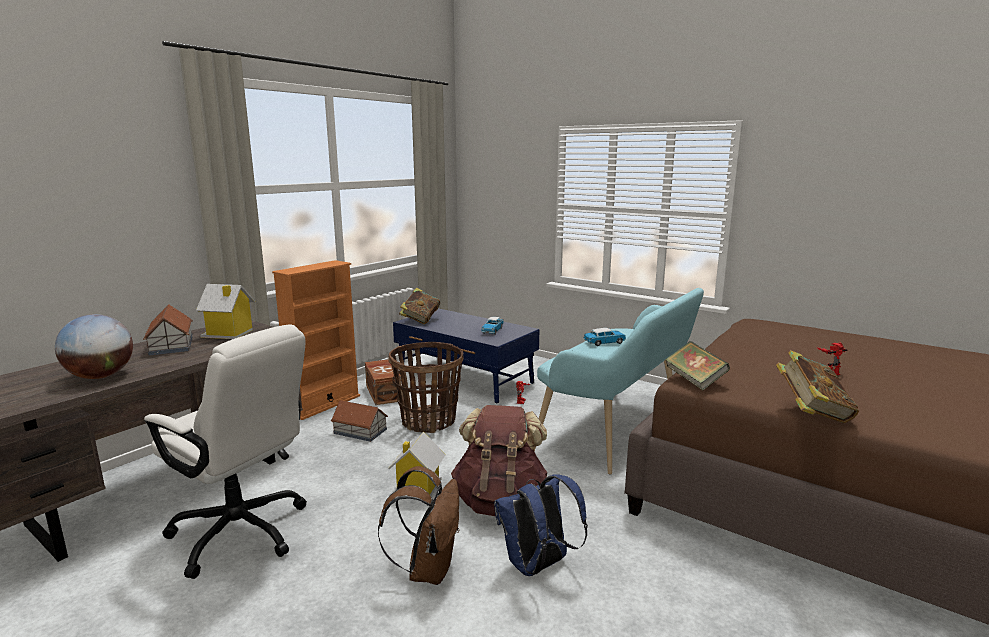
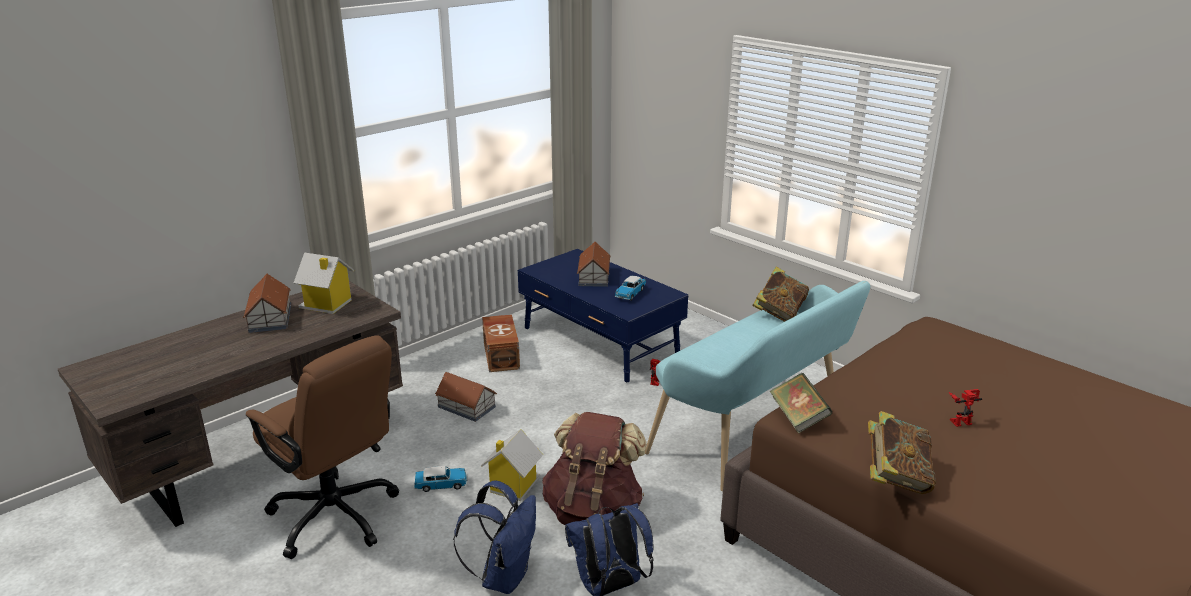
camera: 10 degrees right, 10 degrees up
(101, 376) = (206, 360): globe -> none
(244, 535) = (338, 519): white office chair -> brown office chair
(324, 404) = (434, 366): orange bookcase -> none
(420, 320) = (550, 269): book -> book (779, 313)
(428, 421) = (543, 400): basket -> none
(428, 569) = (504, 576): brown backpack -> blue backpack
(458, 323) = (594, 276): none -> toy house
(604, 342) = (748, 333): toy car -> toy car (441, 485)

